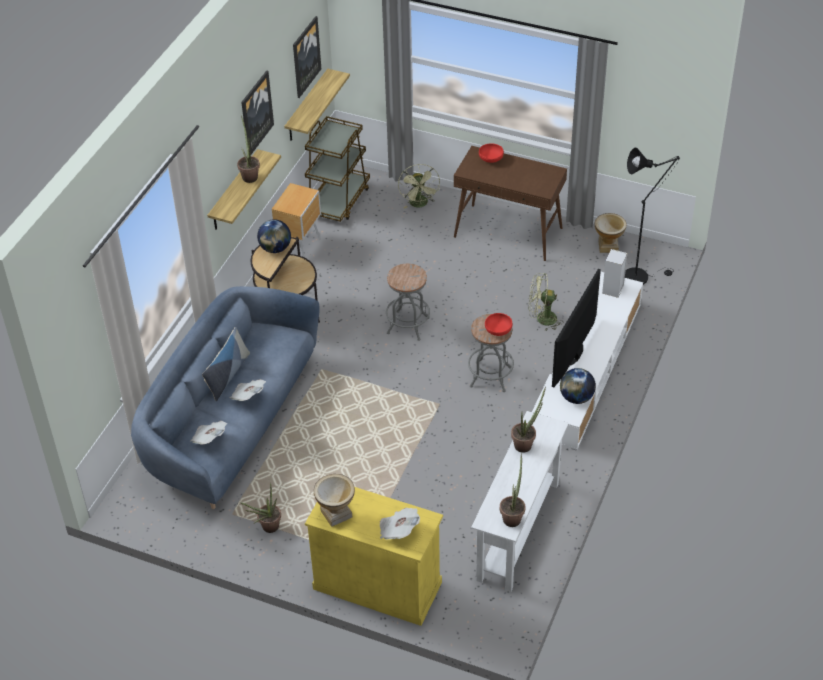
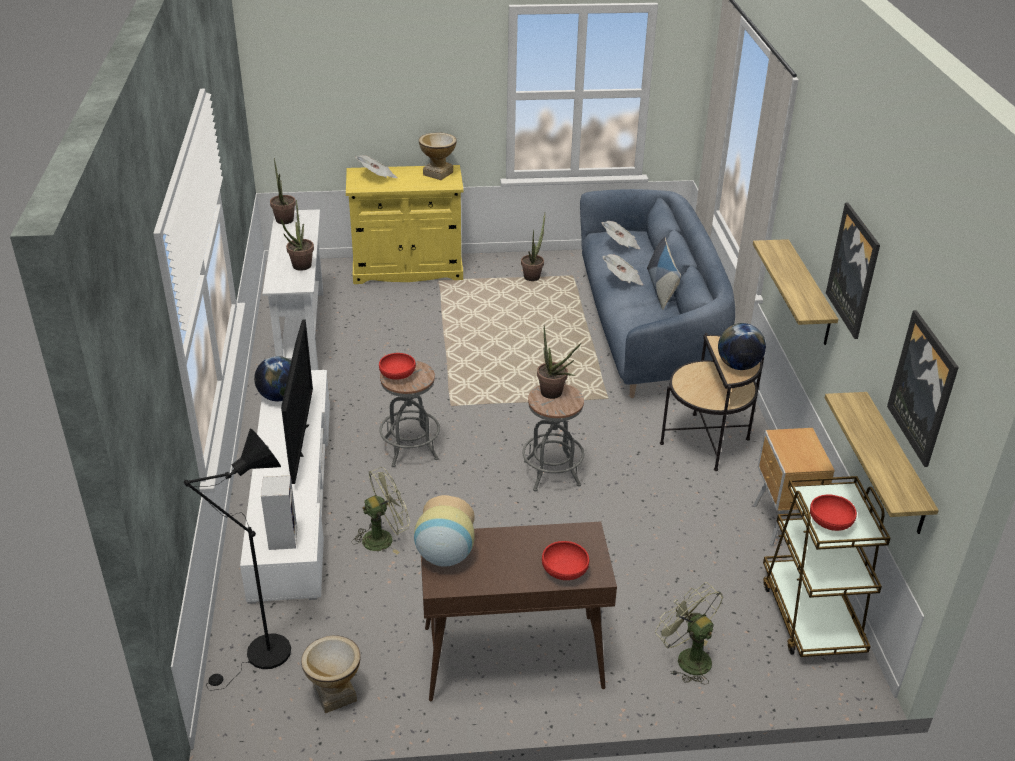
camera: 150 degrees right, 10 degrees down
(249, 175) = (801, 287): potted plant -> potted plant (554, 395)
(342, 136) = (830, 522): none -> red bowl
(545, 183) = (444, 556): none -> vase

